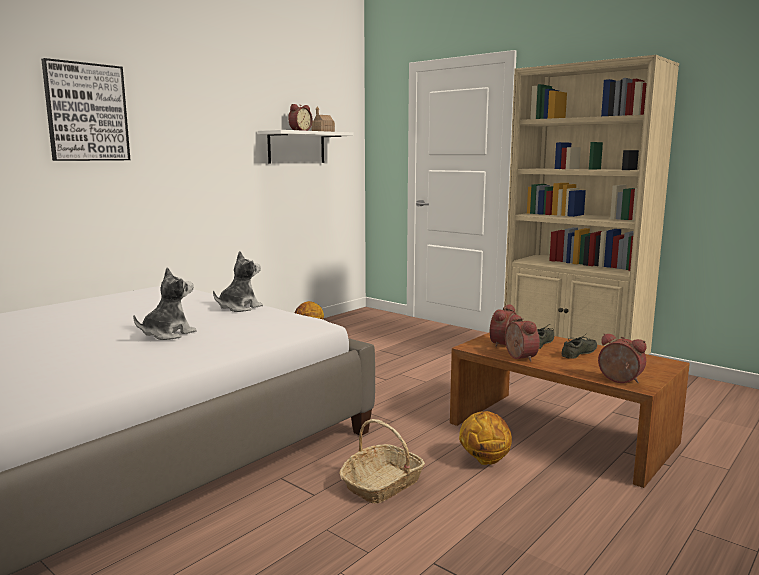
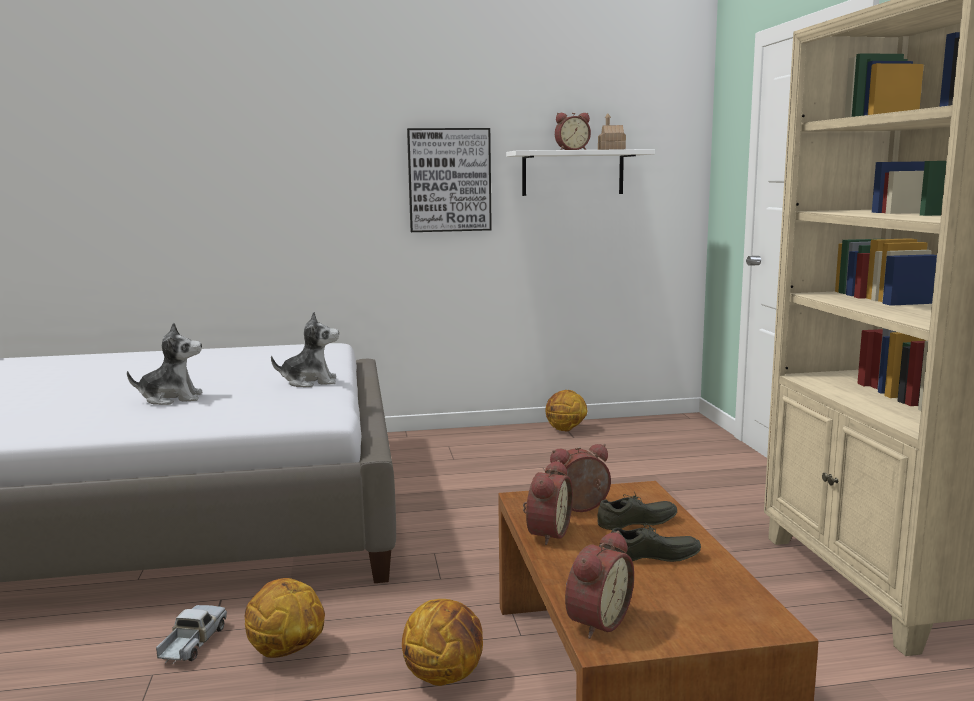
camera: 40 degrees right, 0 degrees up
(87, 112) = (271, 141): picture -> picture (449, 180)
(316, 505) = (192, 644): none -> toy truck
(382, 484) = (286, 651): basket -> basketball
(619, 380) = (595, 621): alarm clock -> alarm clock turned 45 degrees clockwise

